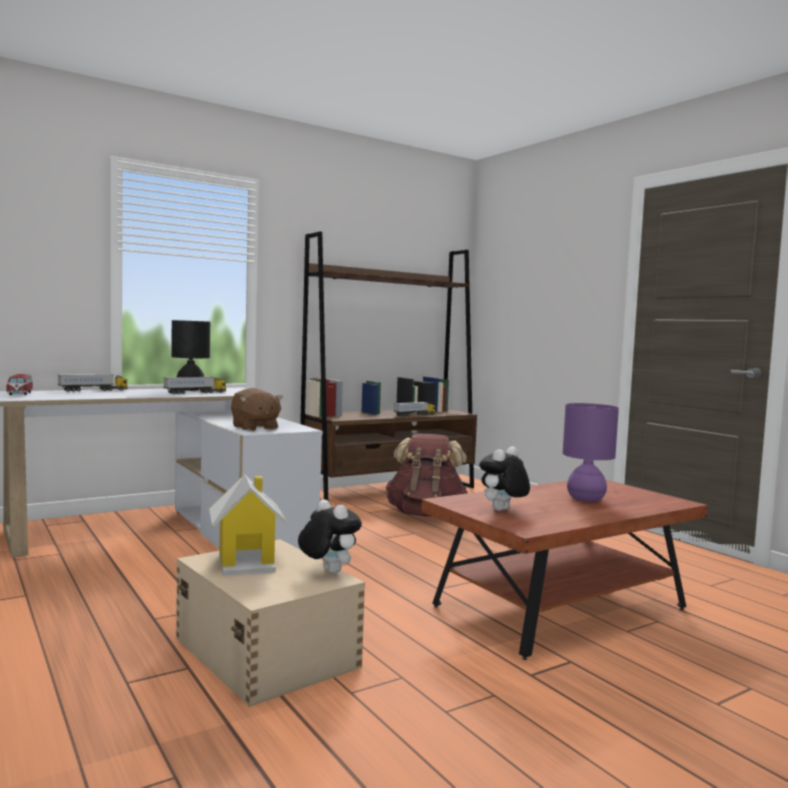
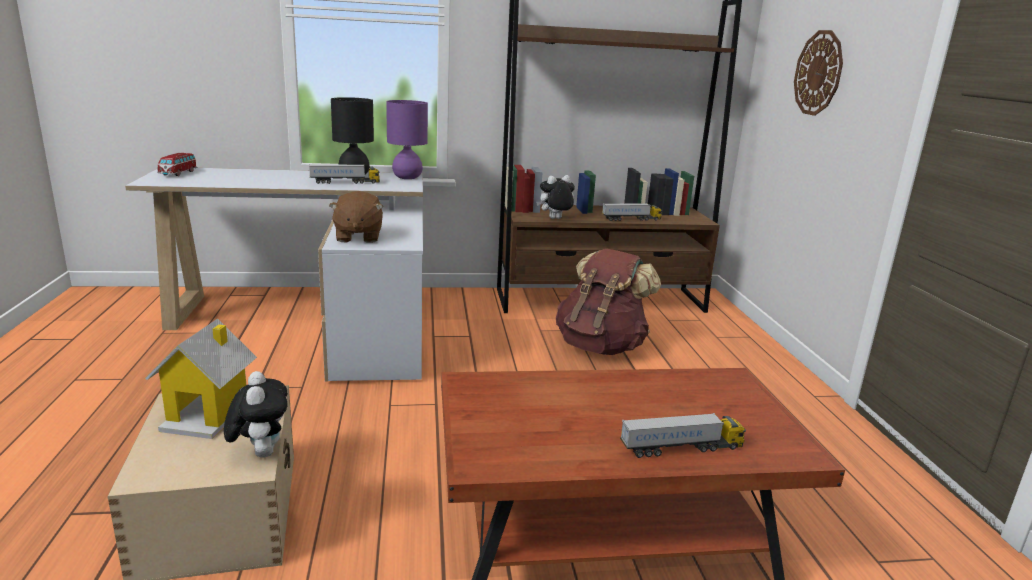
camera: 25 degrees right, 15 degrees up
(93, 390) = (256, 171): toy truck -> toy truck (681, 448)
(502, 511) = (504, 417): plush toy -> plush toy (555, 219)
(537, 297) = (818, 73): none -> wall clock
(585, 499) = (656, 416): purple table lamp -> purple table lamp (407, 177)

